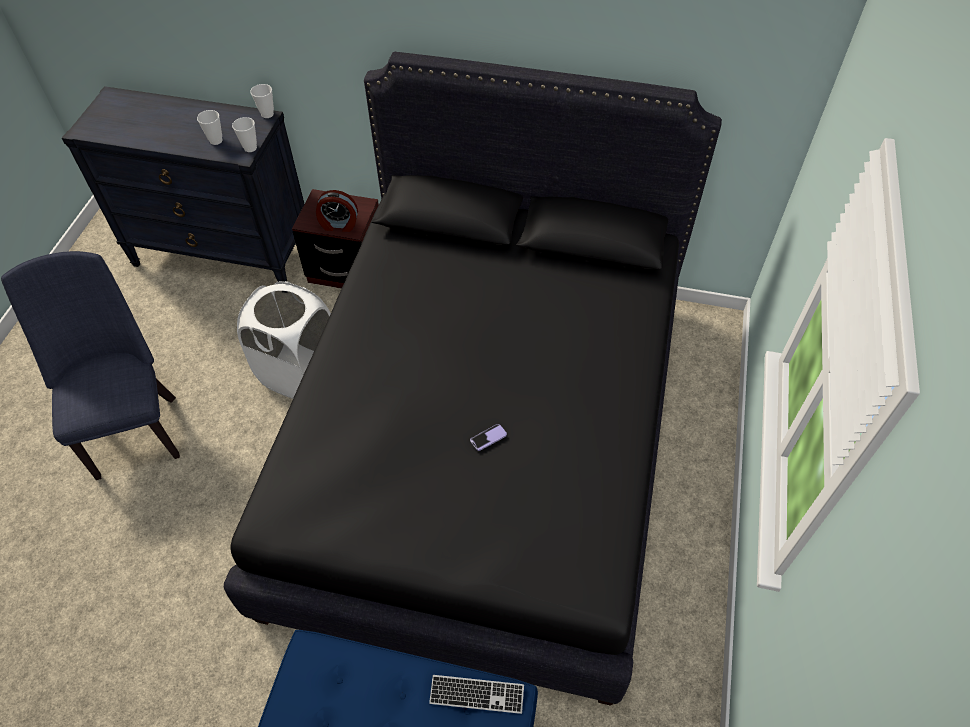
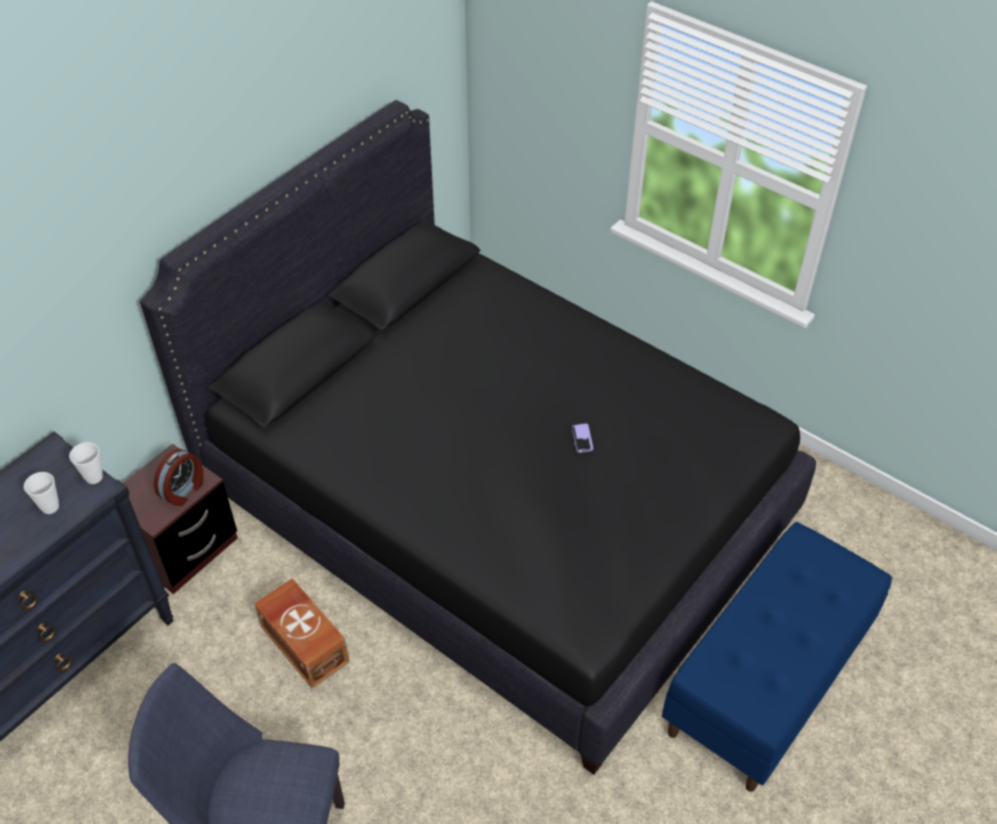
camera: 65 degrees left, 5 degrees down
(267, 114) = (46, 446): cup -> none
(301, 373) = (305, 642): white laundry basket -> brown storage box
(476, 694) = (789, 562): keyboard -> none

